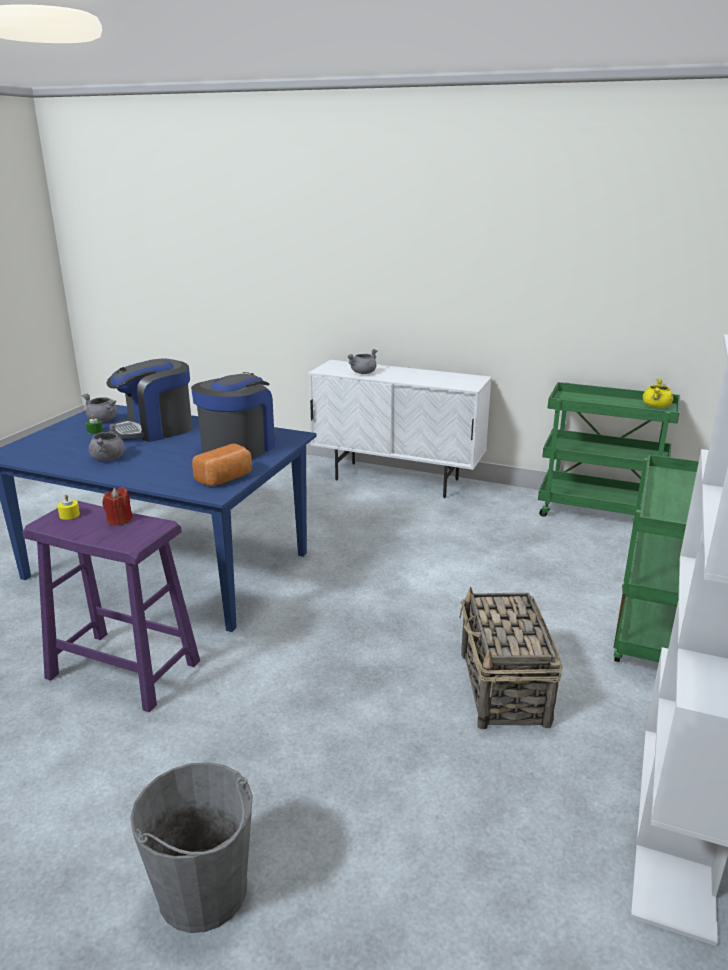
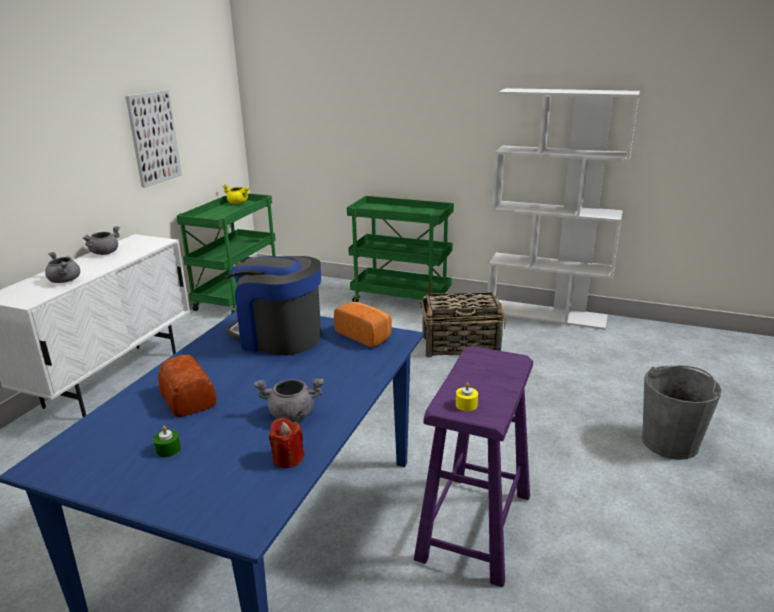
camera: 90 degrees left, 0 degrees up
(103, 420) = (116, 452): grey cooking pot -> grey cooking pot (105, 253)
(119, 520) = (469, 375): red candle -> red candle (288, 458)
(155, 429) = (189, 397): coffee machine -> bread
(558, 291) = (154, 138): none -> picture

